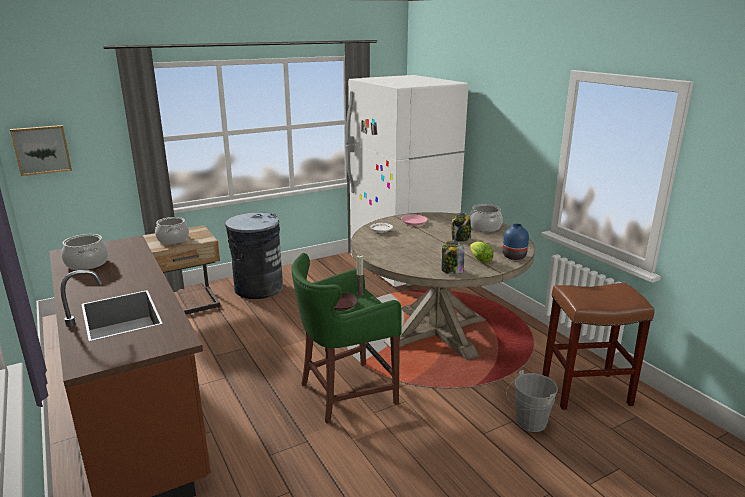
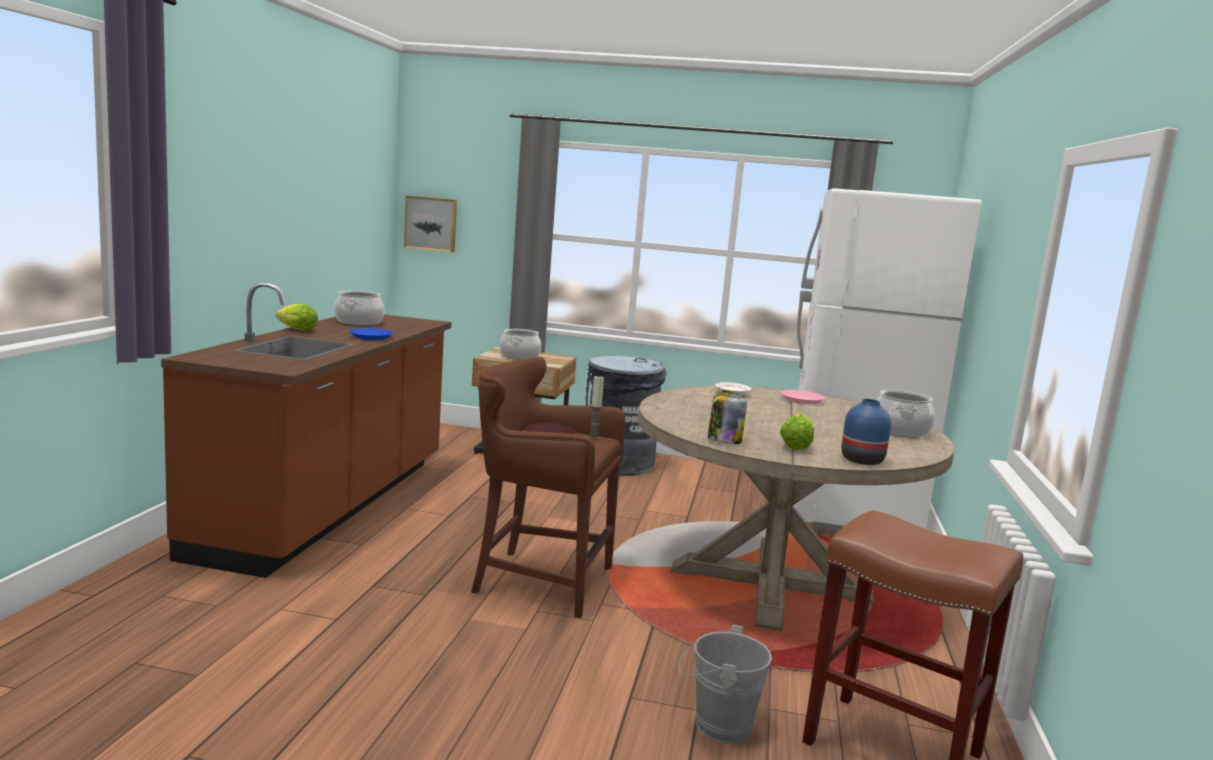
camera: 40 degrees right, 10 degrees down
(66, 294) = (295, 329): none -> lettuce
(139, 277) = (370, 337): none -> blue plate
(345, 393) = (539, 580): green stool -> brown stool
(460, 239) = (825, 427): jar -> none

